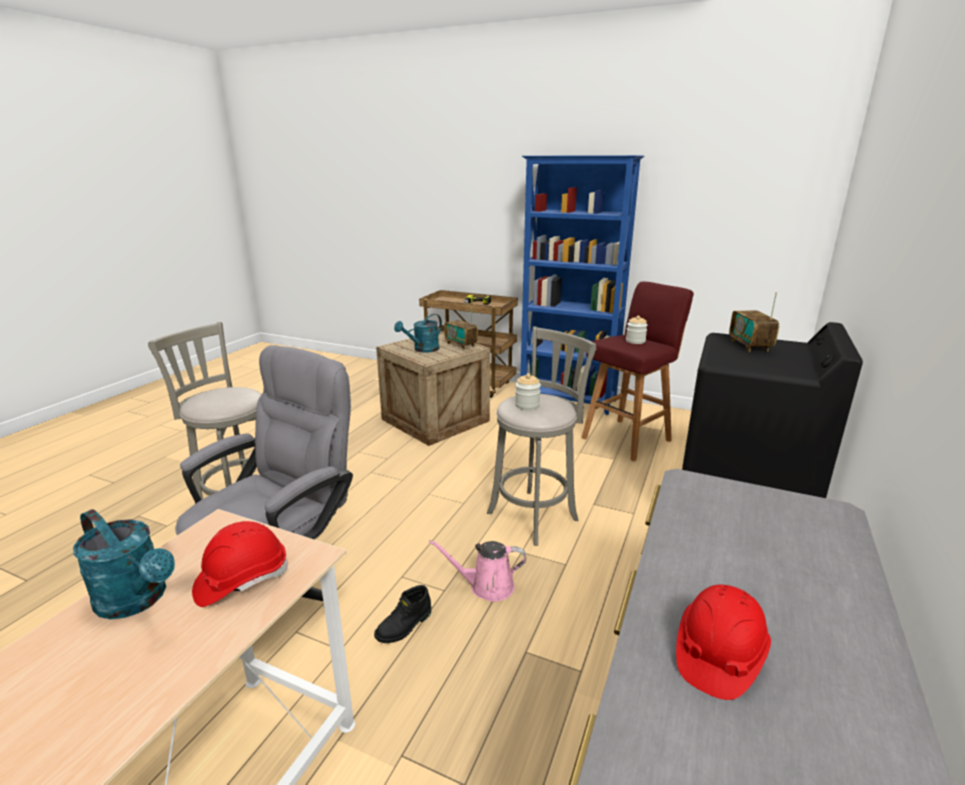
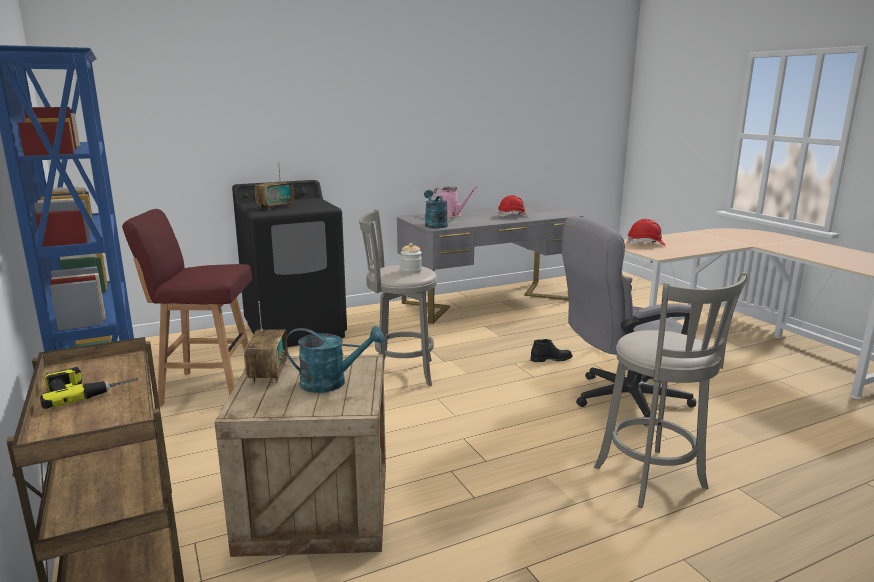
camera: 140 degrees left, 5 degrees down
(138, 600) = (687, 247): turquoise watering can -> turquoise watering can (434, 225)
(487, 586) = (487, 356): pink watering can -> pink watering can (451, 215)
(635, 341) = (207, 268): jar -> none

